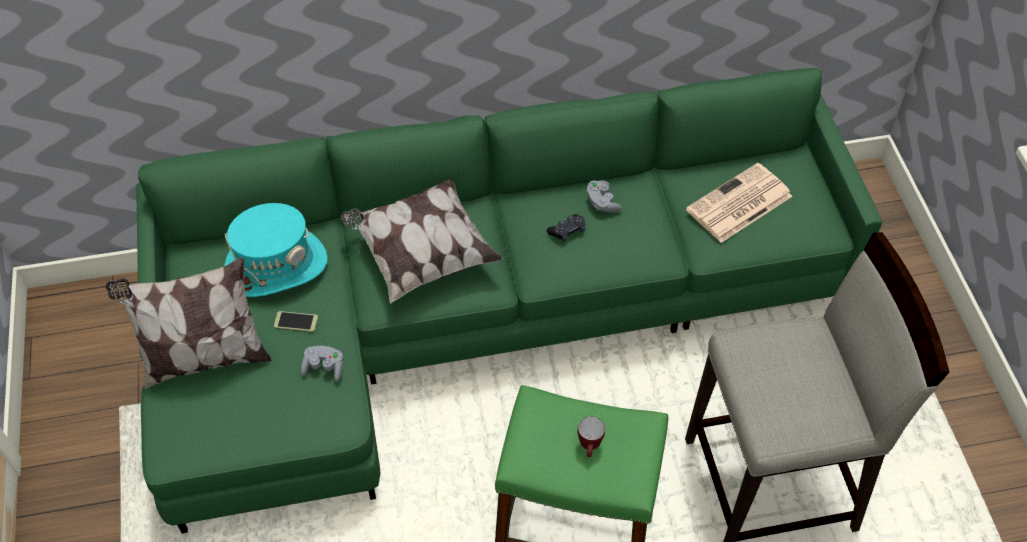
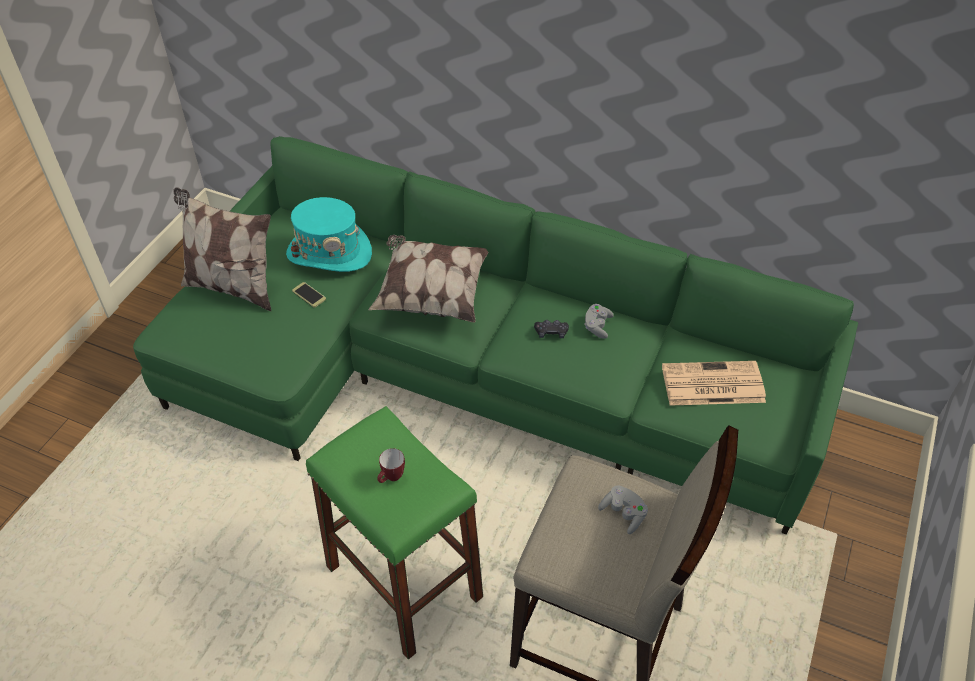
camera: 35 degrees right, 5 degrees down
(324, 367) = (299, 334): grey game controller -> grey game controller (623, 514)

